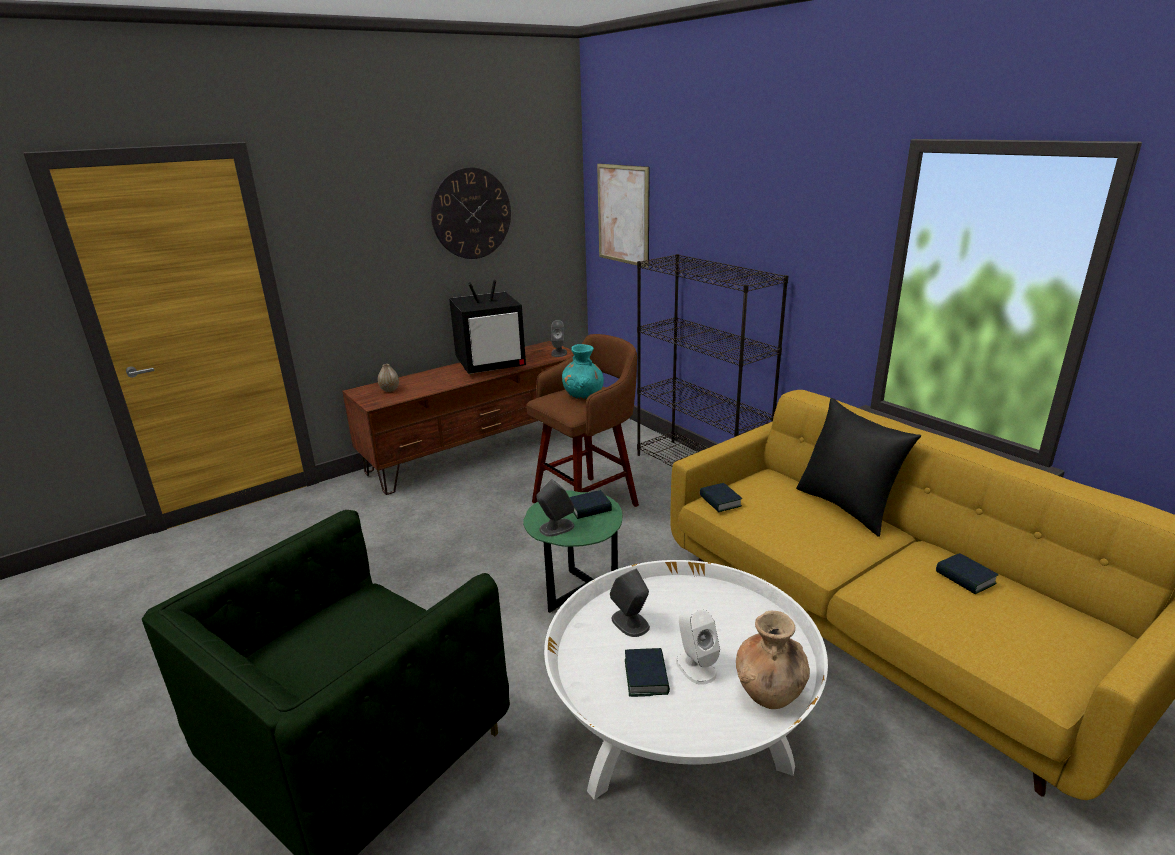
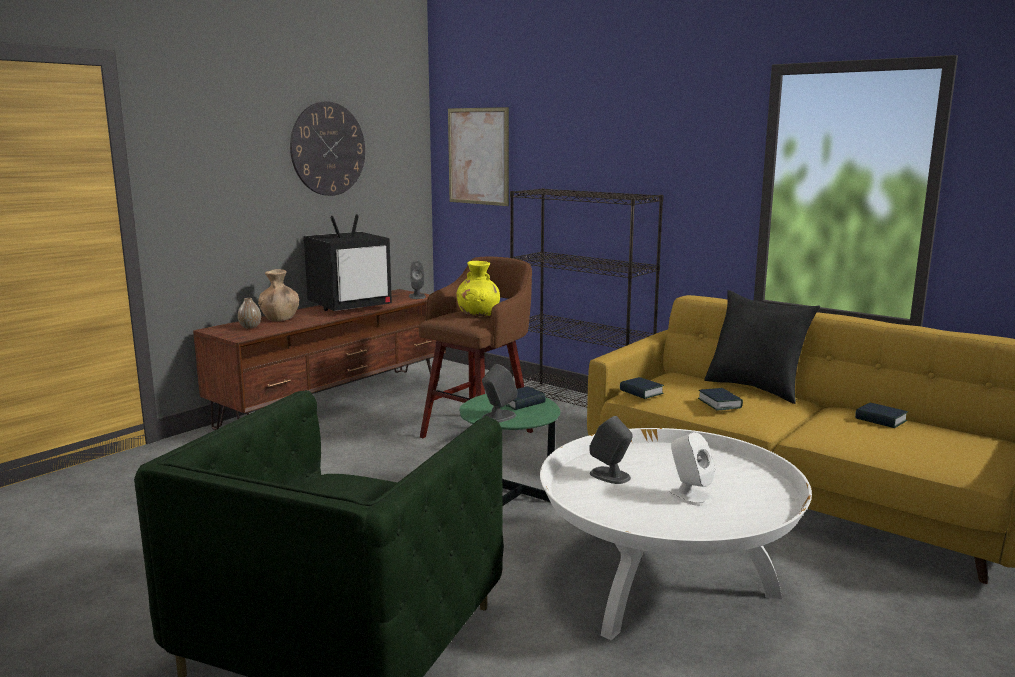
camera: 15 degrees left, 10 degrees down
(583, 396) = (478, 314): turquoise vase -> yellow vase
(646, 676) = (649, 506): book -> book (719, 403)
(769, 692) = (763, 503): brown vase -> brown vase (280, 319)

